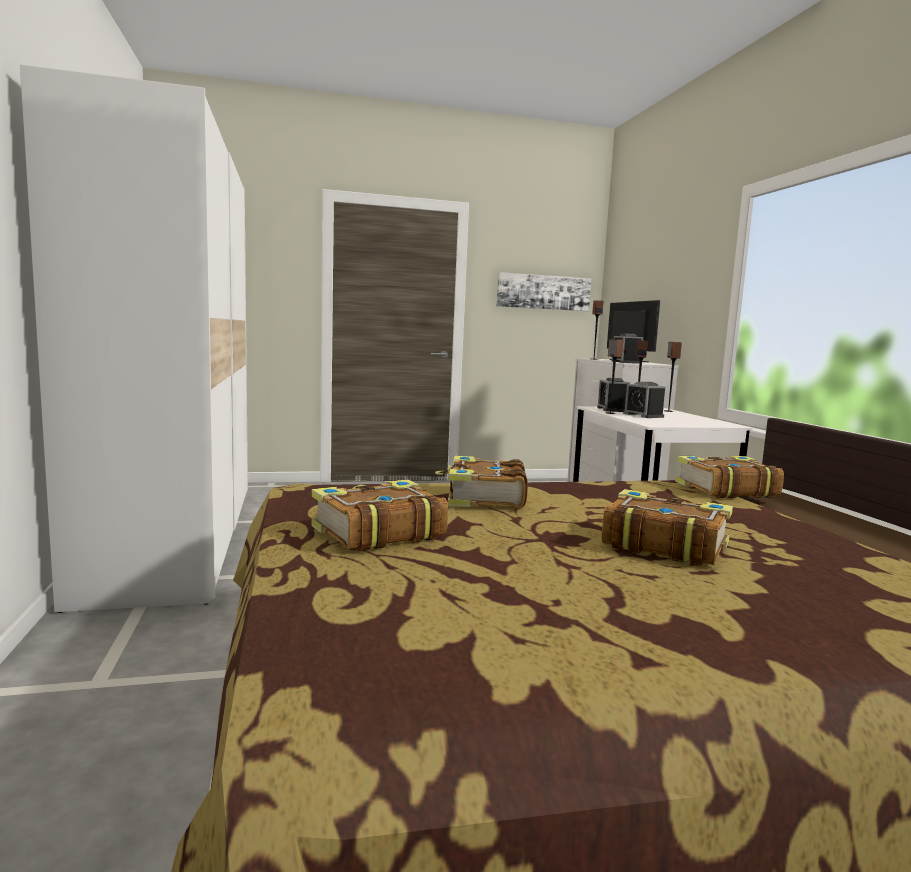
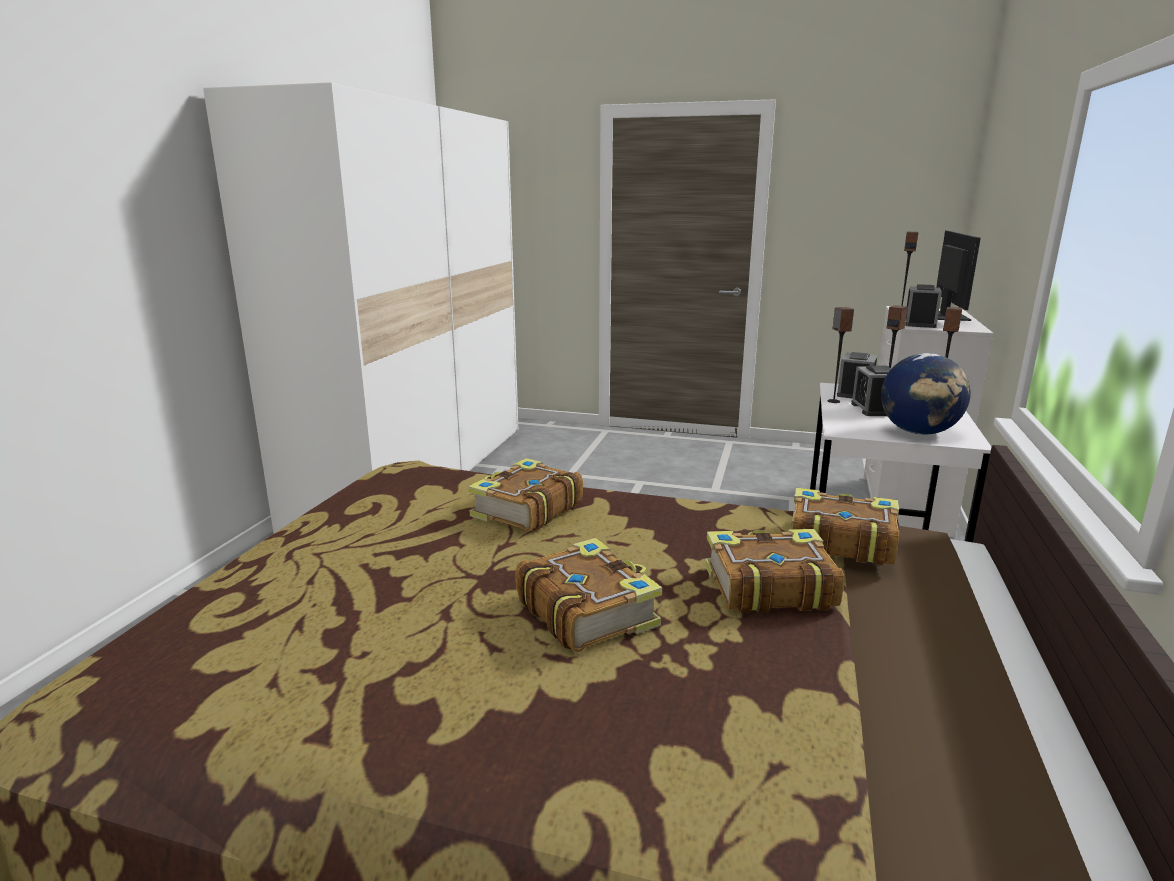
camera: 30 degrees right, 10 degrees up
(376, 532) = (361, 539): book -> book (767, 587)
(543, 292) = (876, 210): picture -> none
(696, 423) = (919, 432): none -> globe

